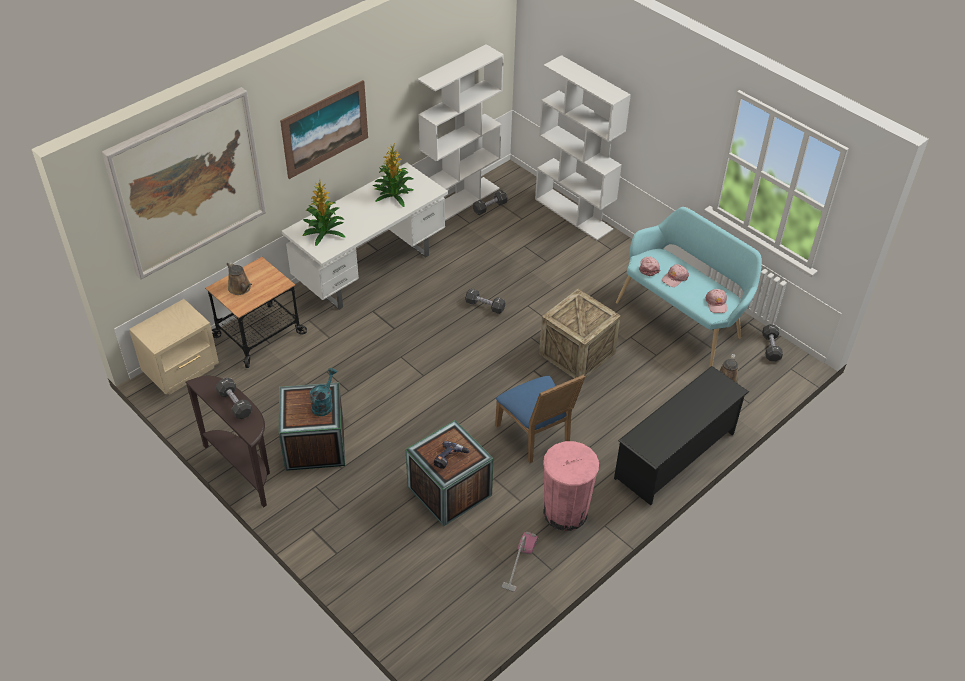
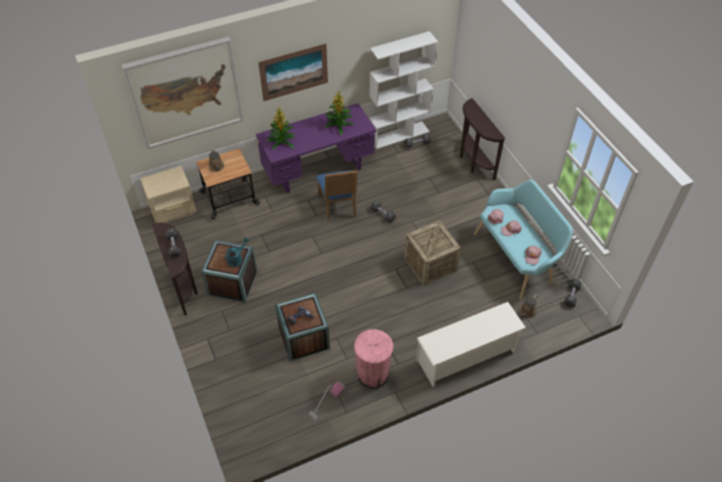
camera: 20 degrees right, 5 degrees up
(370, 270) = (318, 170): white desk -> purple desk
(536, 437) = (376, 317): blue chair -> blue chair (339, 207)
(574, 214) = (473, 162): white bookcase -> brown console table
(675, 455) = (466, 356): black shoe rack -> white shoe rack

